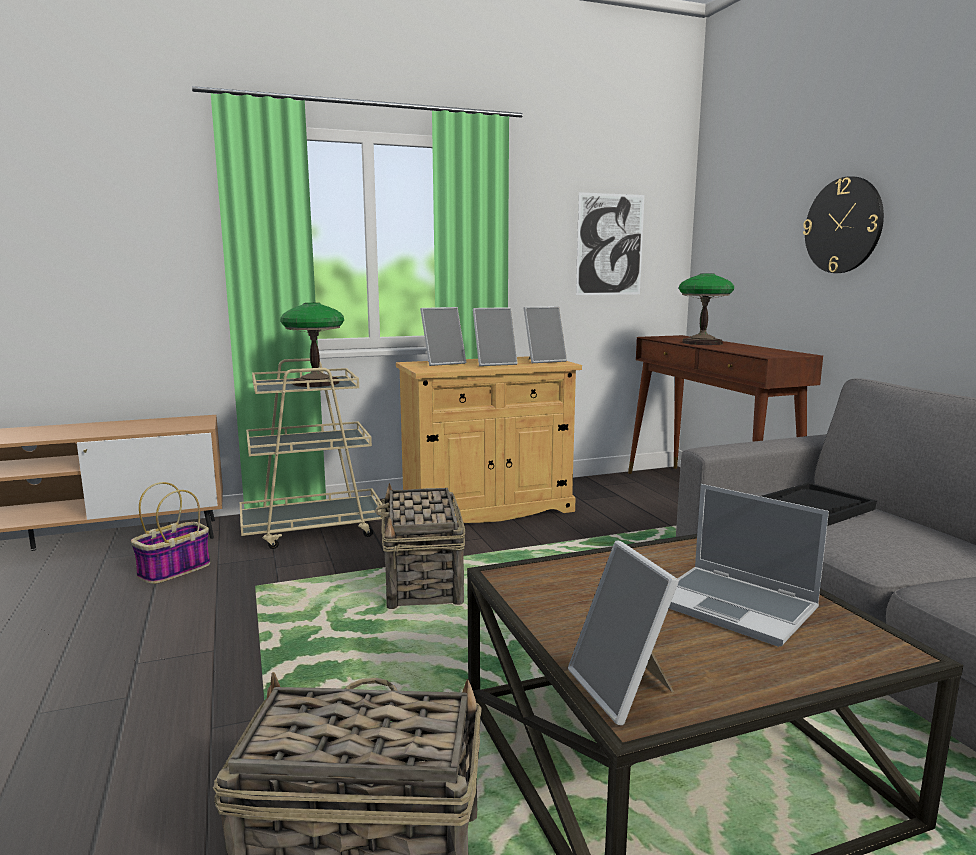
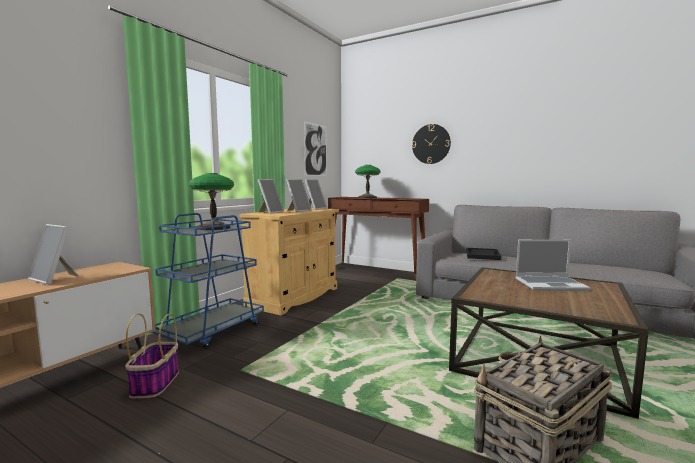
camera: 40 degrees left, 5 degrees down
(313, 529) = (212, 331): beige cart -> blue cart
(422, 581) = (330, 336): basket -> none
(623, 690) = (600, 314): picture frame -> picture frame (54, 279)

